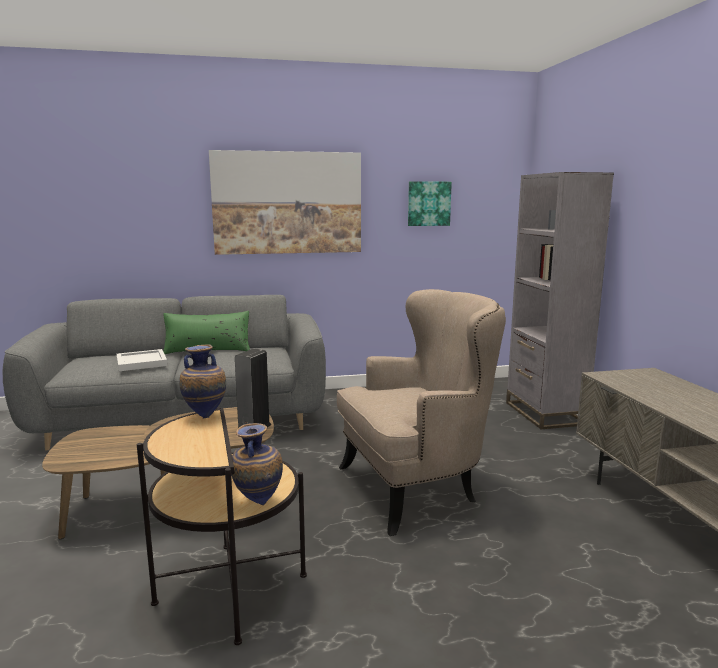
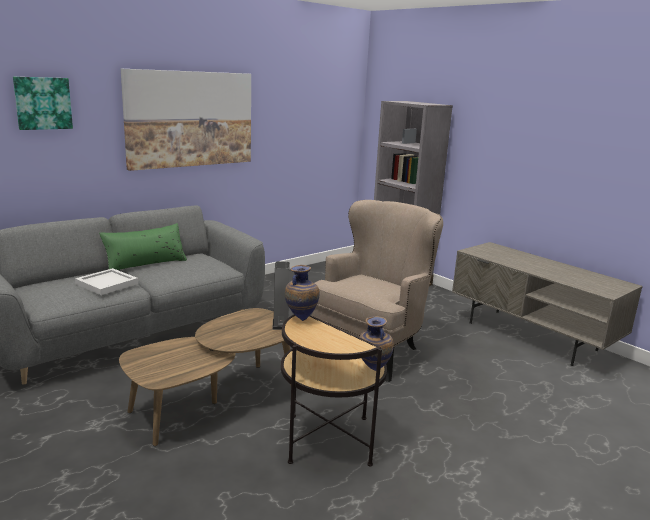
camera: 30 degrees left, 5 degrees up
(428, 203) = (298, 118): picture -> picture (43, 103)

